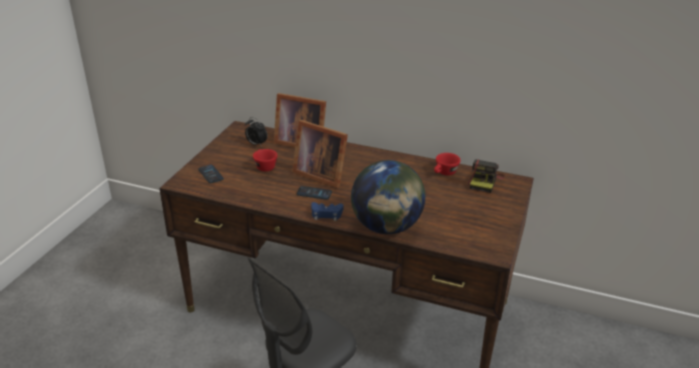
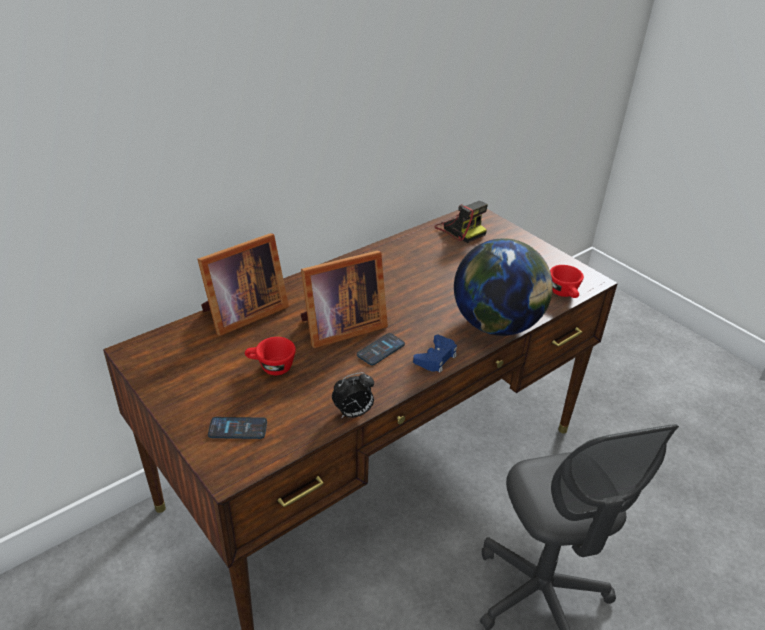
camera: 60 degrees left, 5 degrees up
(256, 144) = (201, 353): alarm clock -> alarm clock (353, 413)
(444, 173) = (423, 244): red cup -> red cup (565, 294)

